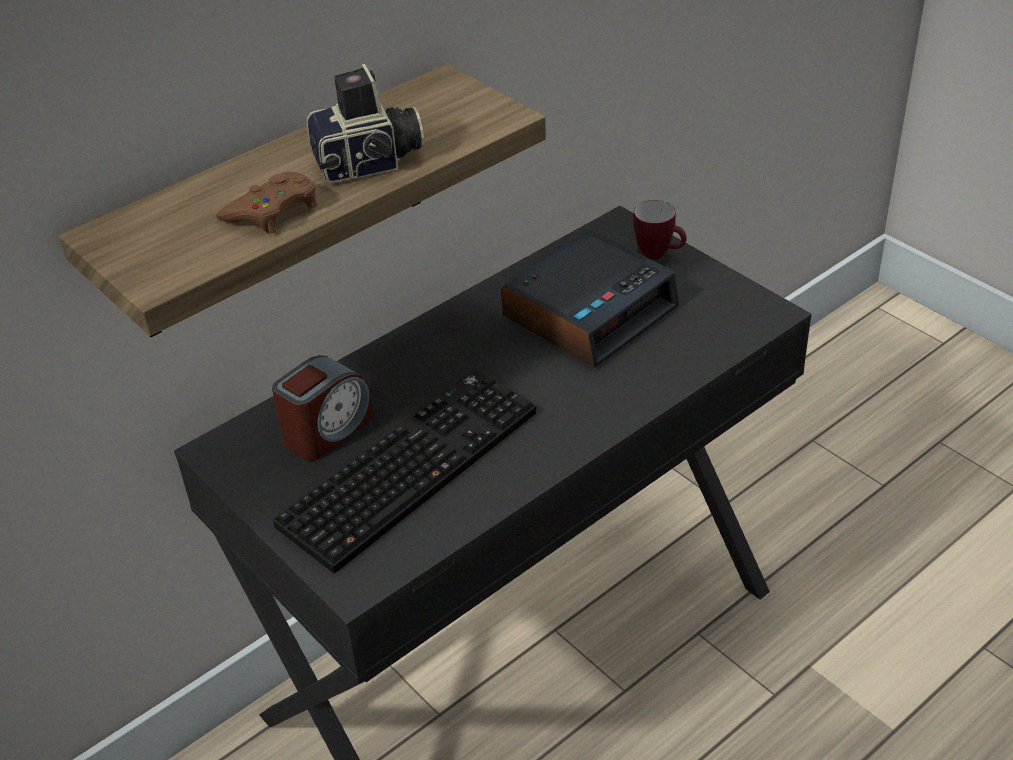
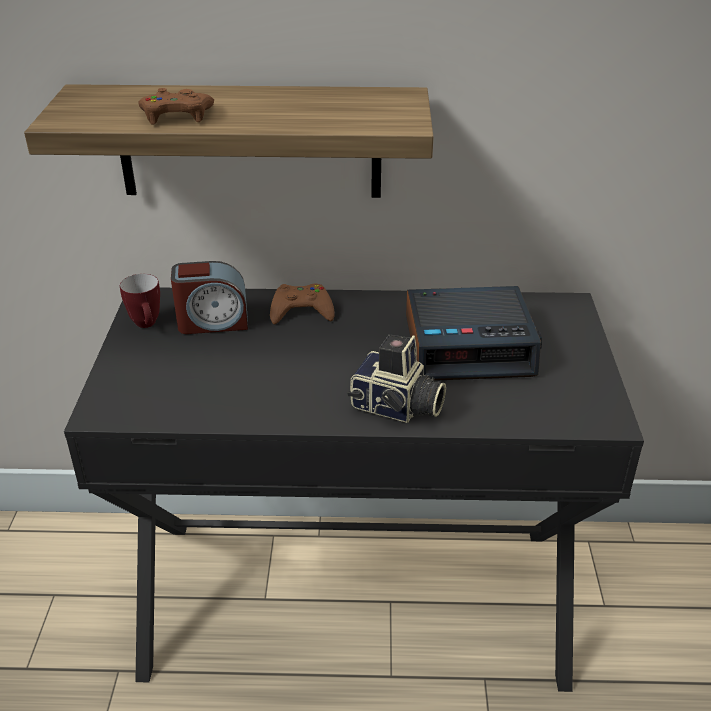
camera: 40 degrees right, 5 degrees down
(370, 164) = (273, 116): camera -> camera (396, 408)
(397, 367) = (301, 310): none -> brown game controller
(409, 465) = (225, 367): keyboard -> none
(659, 254) = (574, 337): mug -> mug (147, 325)

